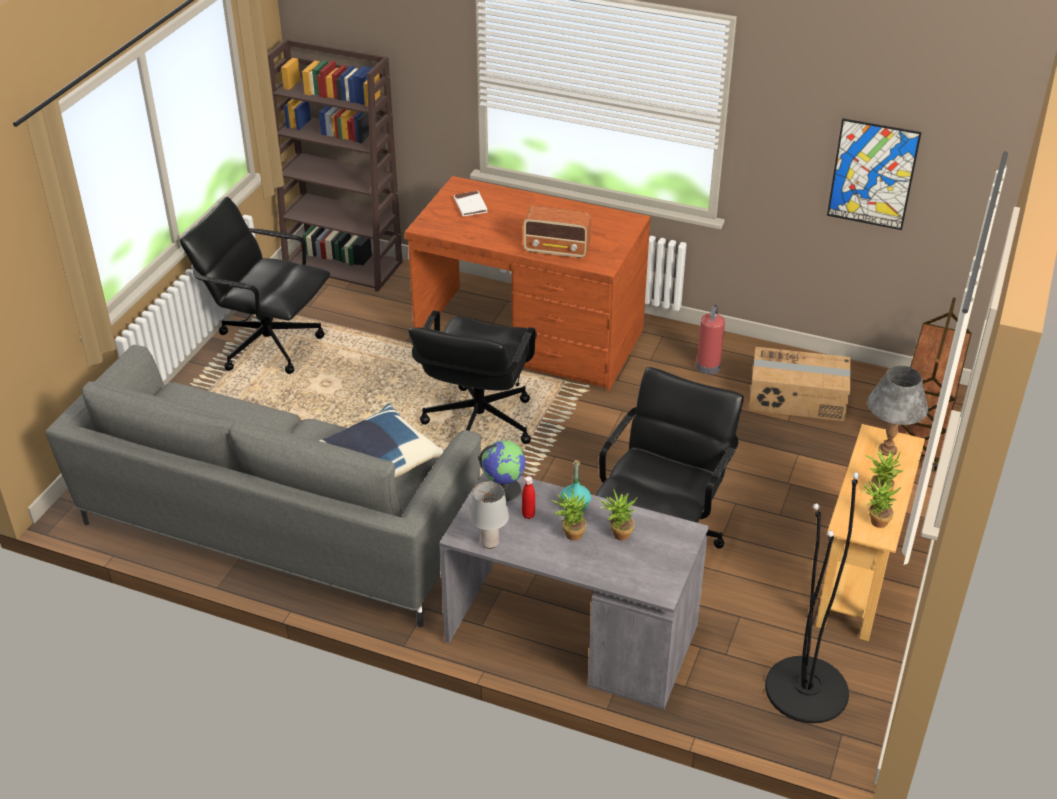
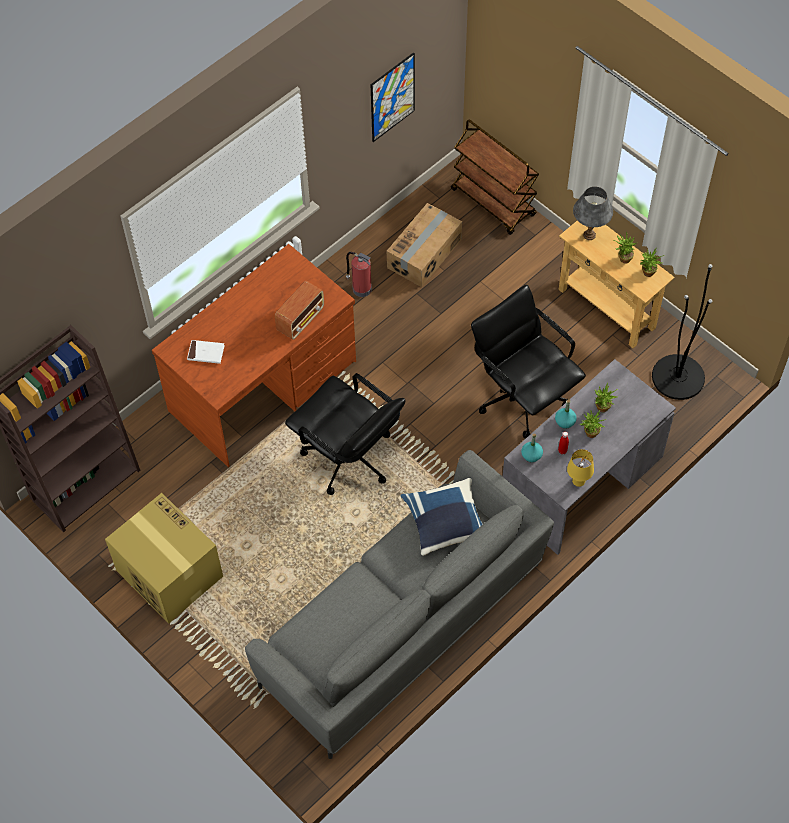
camera: 65 degrees left, 20 degrees up
(268, 344) = (168, 573): black office chair -> cardboard box
(489, 542) = (578, 482): grey table lamp -> yellow table lamp
(504, 489) = (531, 455): globe -> turquoise bottle

